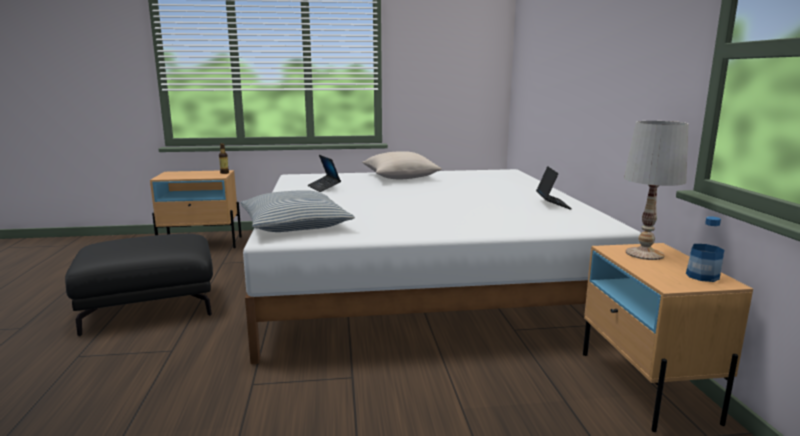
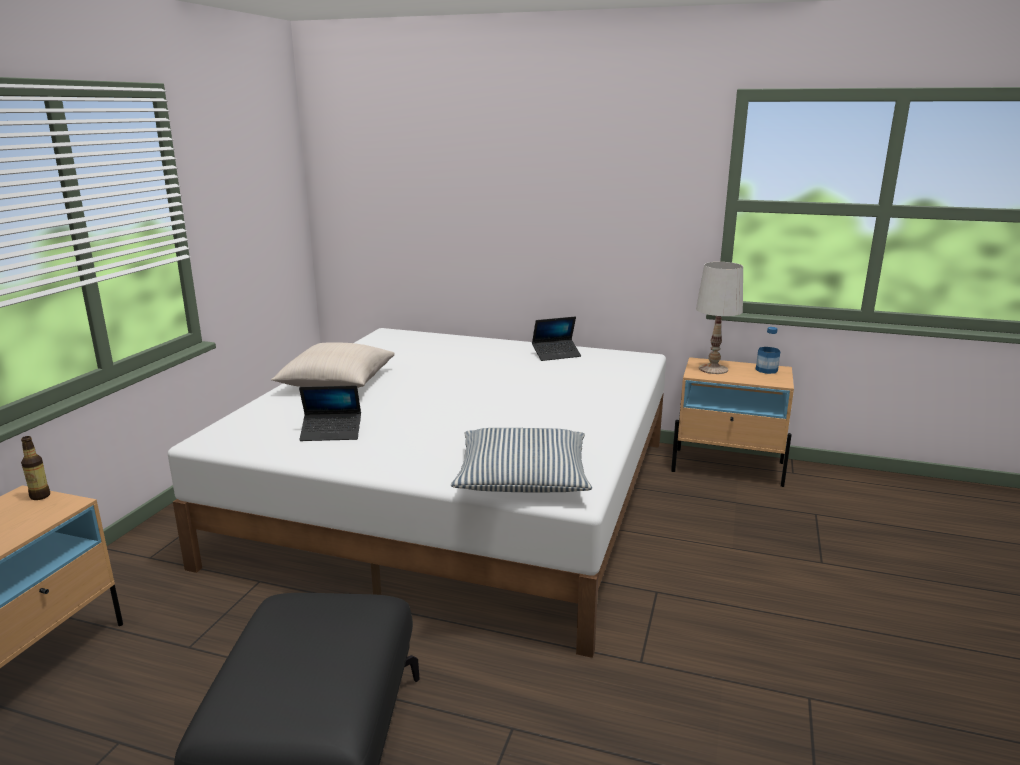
camera: 65 degrees left, 5 degrees up
(552, 204) = (556, 354): laptop -> laptop turned 135 degrees clockwise

